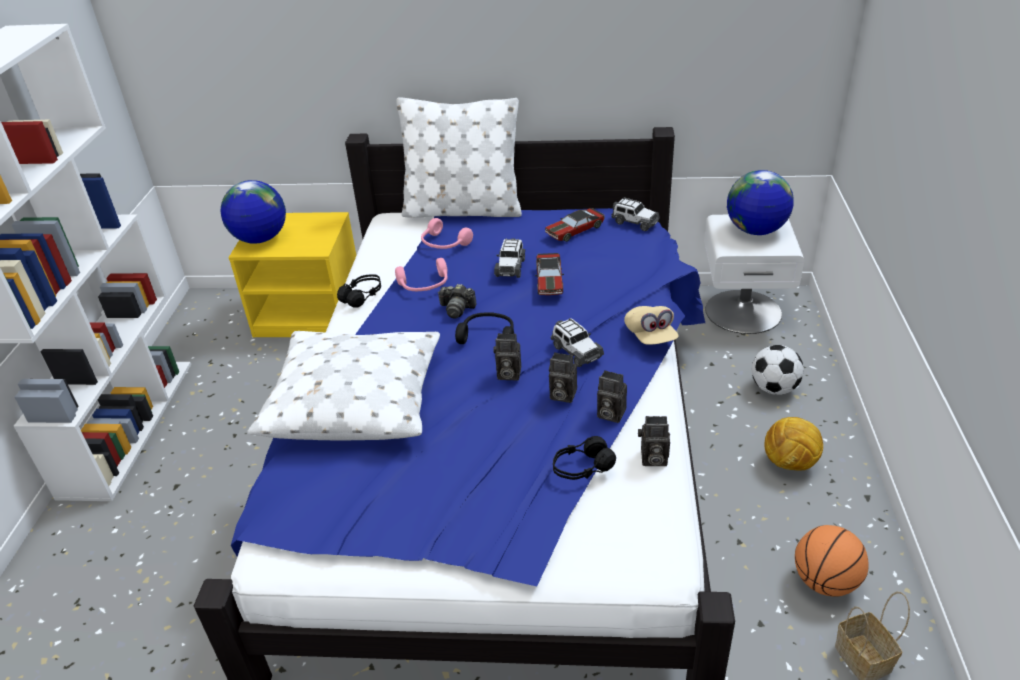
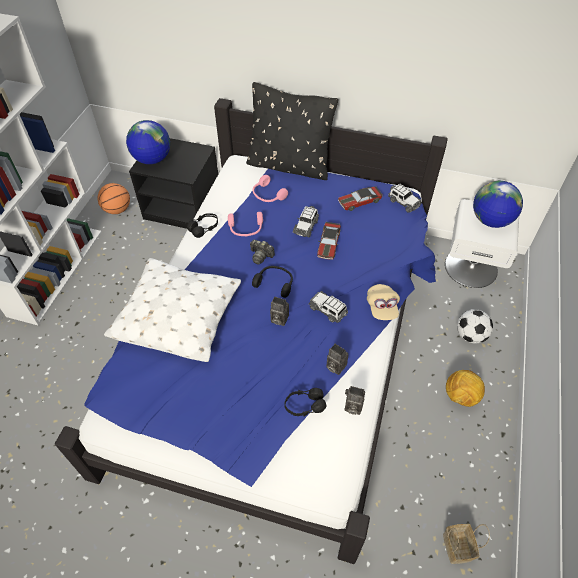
camera: 10 degrees right, 15 degrees up
(311, 313) = (184, 207): yellow nightstand -> black nightstand
(463, 210) = (289, 165): white pillow -> black pillow
(561, 395) = (308, 344): camera -> none
(576, 351) = (328, 310): toy car -> toy car turned 150 degrees clockwise
(825, 581) = (452, 488): basketball -> basketball (117, 209)

